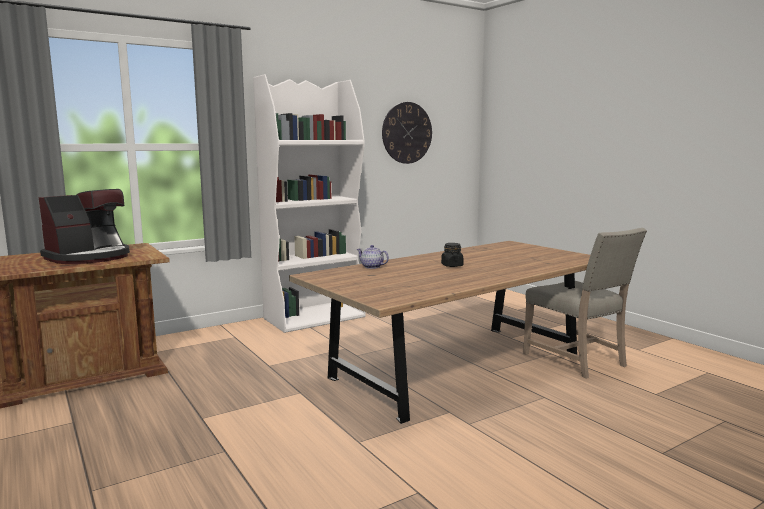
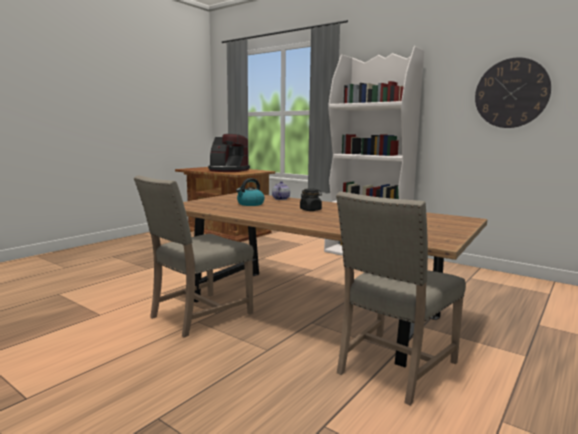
camera: 70 degrees right, 0 degrees up
(400, 278) = (250, 204): none -> kettle
(451, 422) = (198, 315): none -> beige chair

